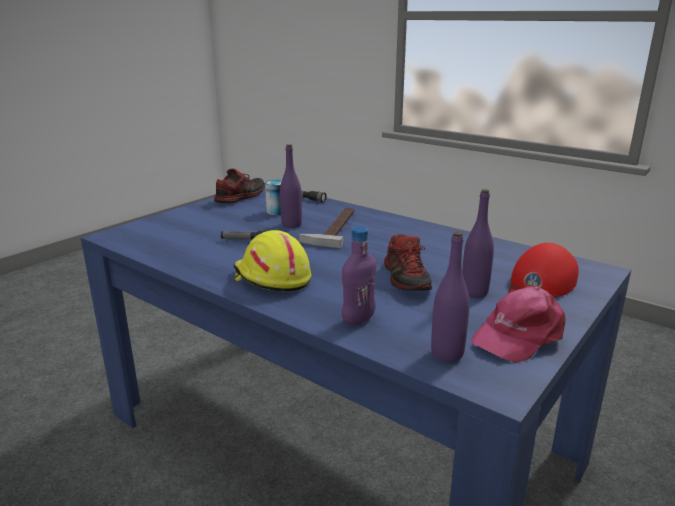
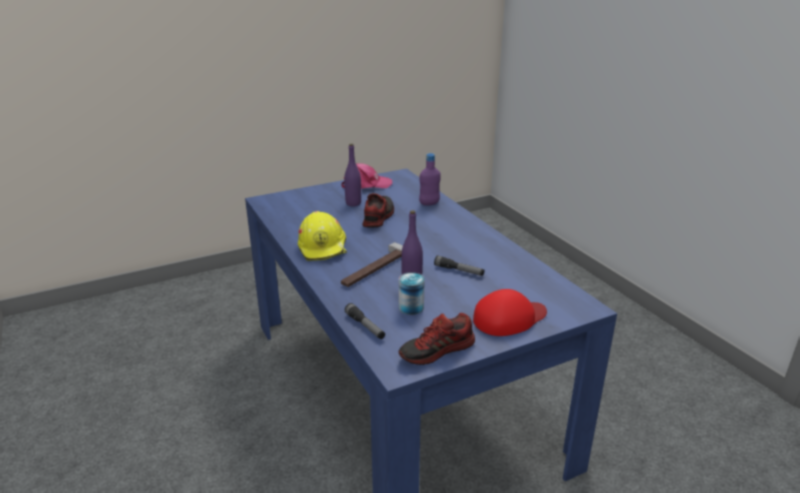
camera: 155 degrees left, 5 degrees up
(271, 278) = (460, 234): yellow hard hat -> yellow hard hat (323, 247)
(447, 354) = (405, 185): purple bottle -> none
(540, 284) = (310, 200): red cap -> red cap (509, 318)

